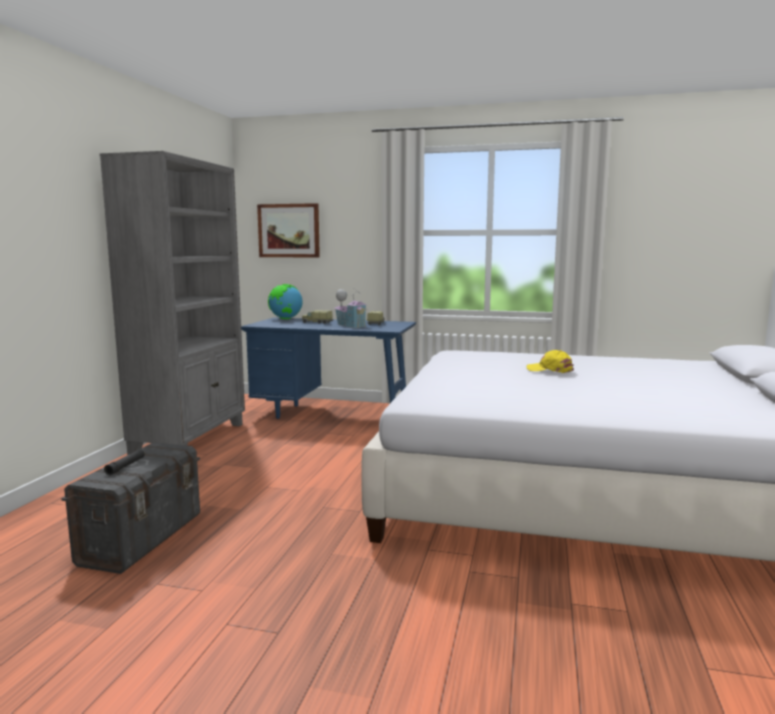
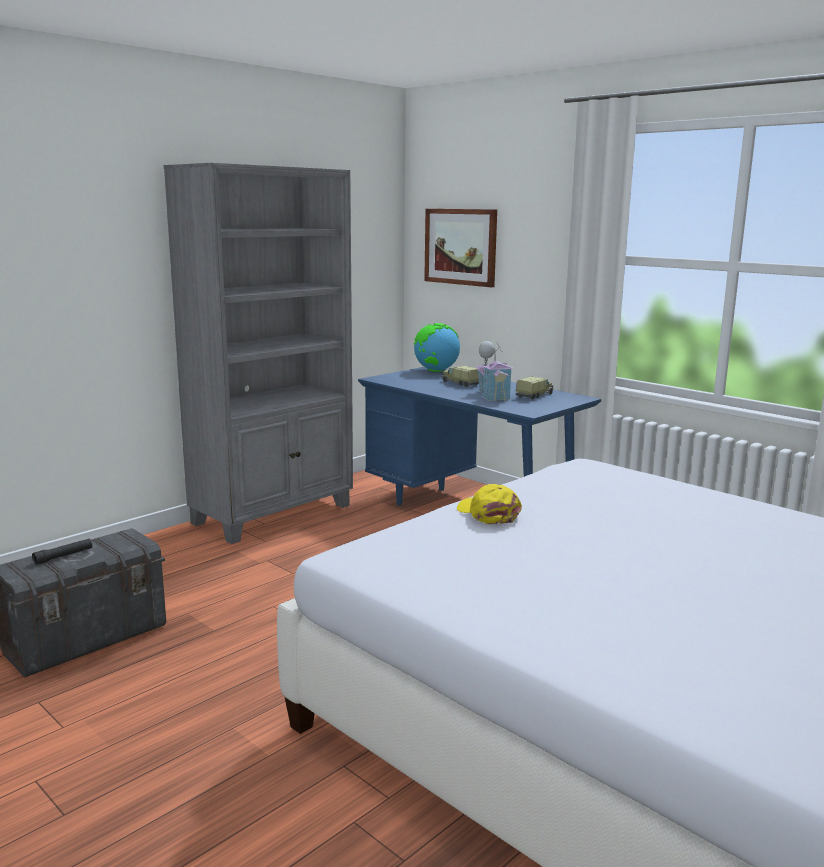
camera: 30 degrees right, 5 degrees up
(550, 370) = (655, 535): yellow cap -> yellow cap (488, 513)

